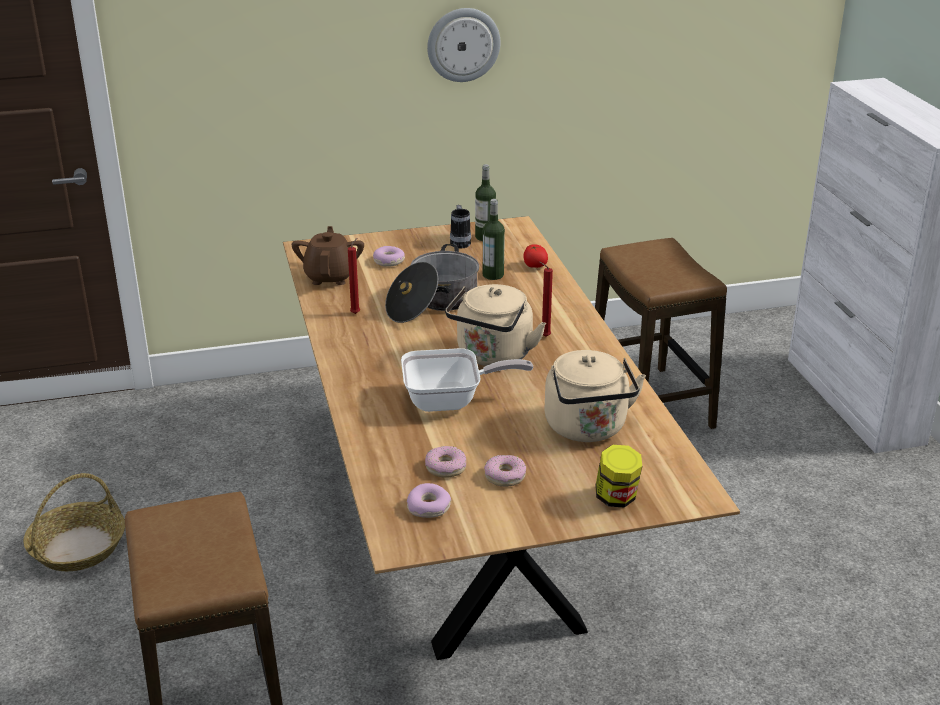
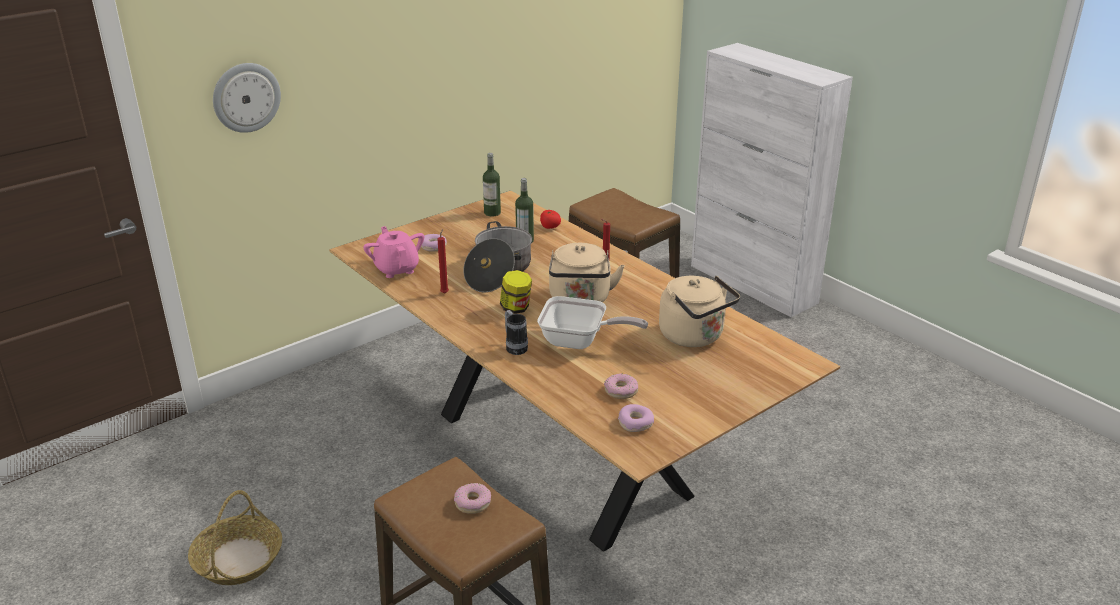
camera: 25 degrees left, 0 degrees up
(330, 277) = (396, 269): brown teapot -> pink teapot
(451, 401) = (580, 341): frying pan -> frying pan turned 45 degrees clockwise
(460, 242) = (476, 220): mug -> mug (515, 347)
(463, 44) = (434, 58): wall clock -> wall clock (246, 97)
(505, 476) = (668, 385): donut -> donut (472, 503)
(616, 498) = (756, 380): jar -> jar (516, 308)

